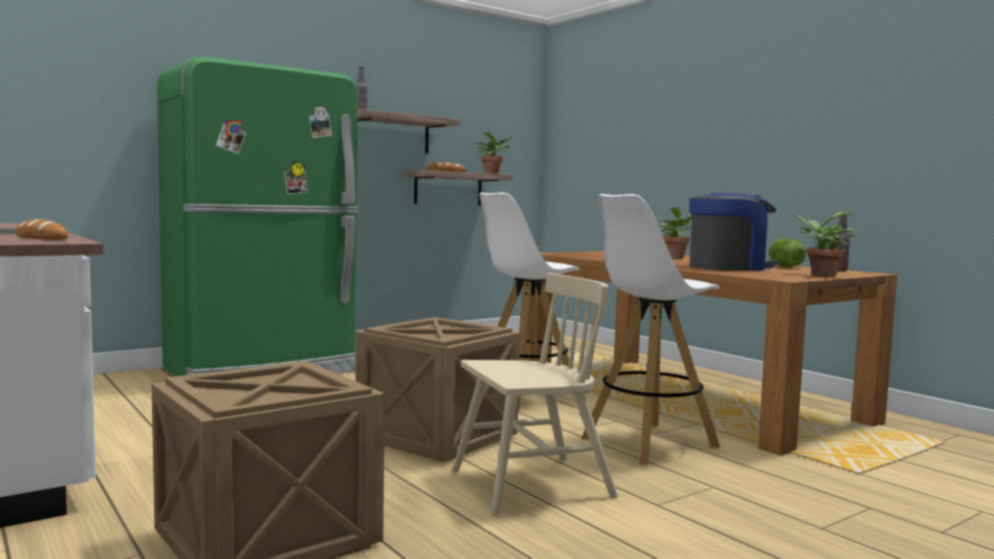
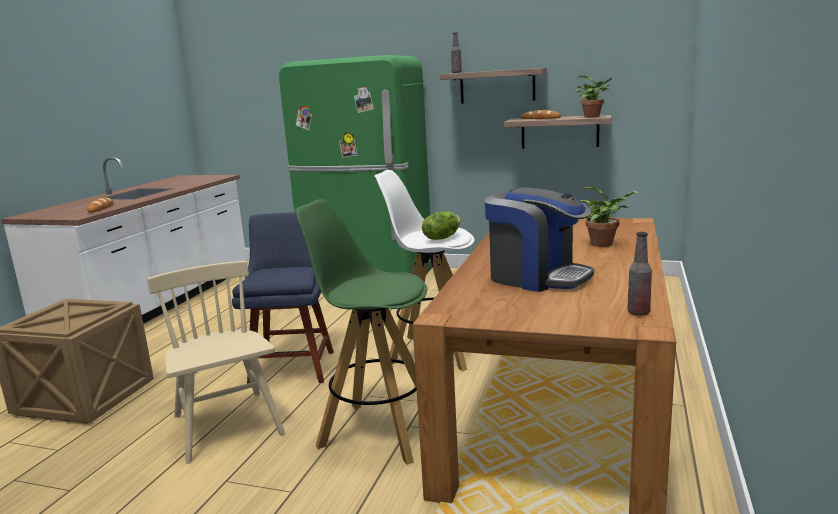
camera: 55 degrees right, 10 degrees up
(435, 437) = (293, 365): crate -> blue chair
(531, 484) = (227, 425): beige chair -> beige chair turned 150 degrees counterclockwise
(648, 443) = (378, 431): white stool -> green stool
(784, 266) = (619, 288): lettuce -> lettuce (441, 238)
(820, 275) = (537, 317): potted plant -> none

